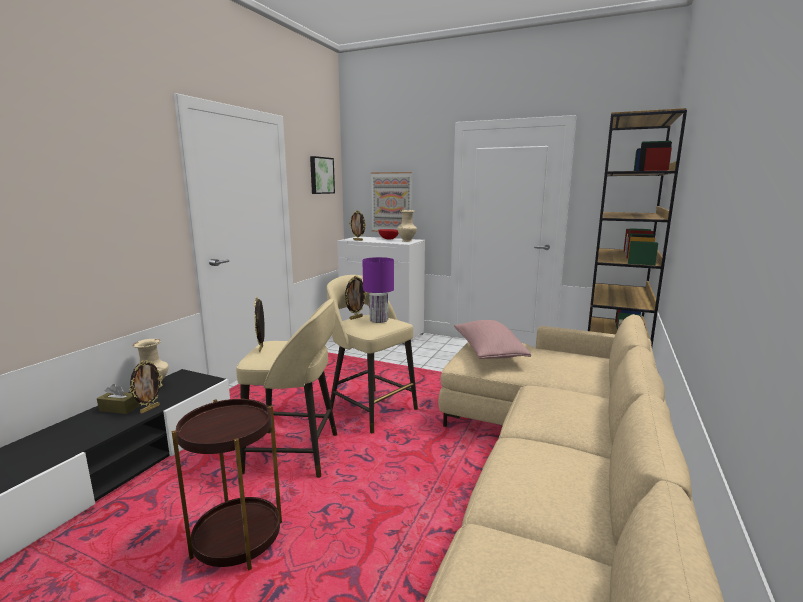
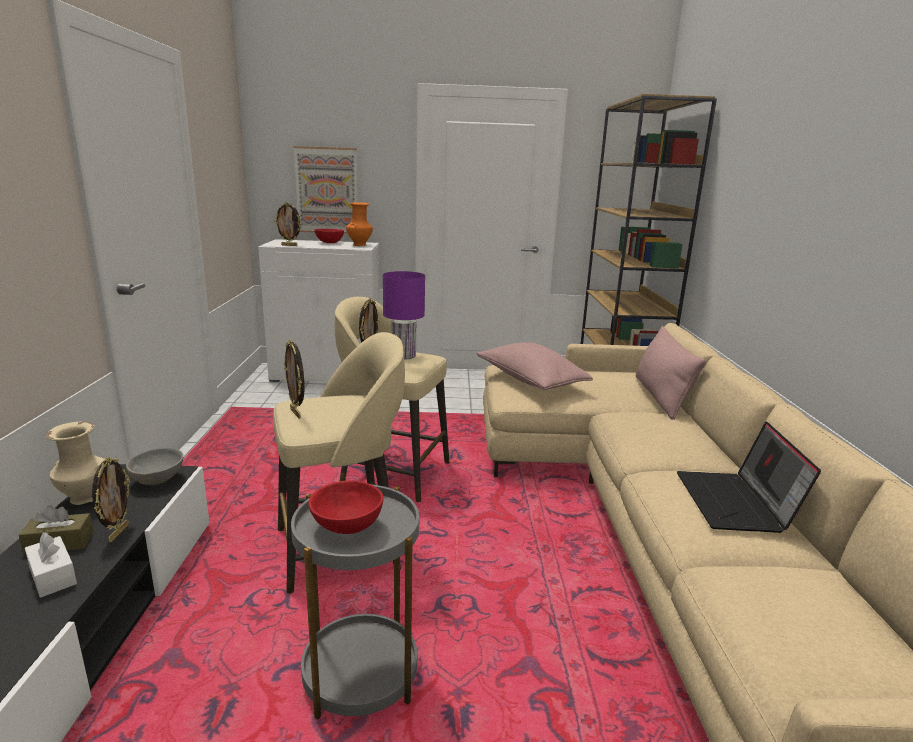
camera: 25 degrees left, 5 degrees up
(99, 425) = (53, 576): none -> white tissue box
(197, 383) = (159, 480): none -> grey bowl
(217, 425) = (346, 528): none -> red bowl
(238, 540) = (360, 675): brown side table -> grey side table
(321, 175) = (224, 148): picture -> none
(407, 241) = (359, 245): beige vase -> orange vase
(565, 481) = (736, 503): none -> laptop
(598, 380) = (660, 397): none -> pink pillow

